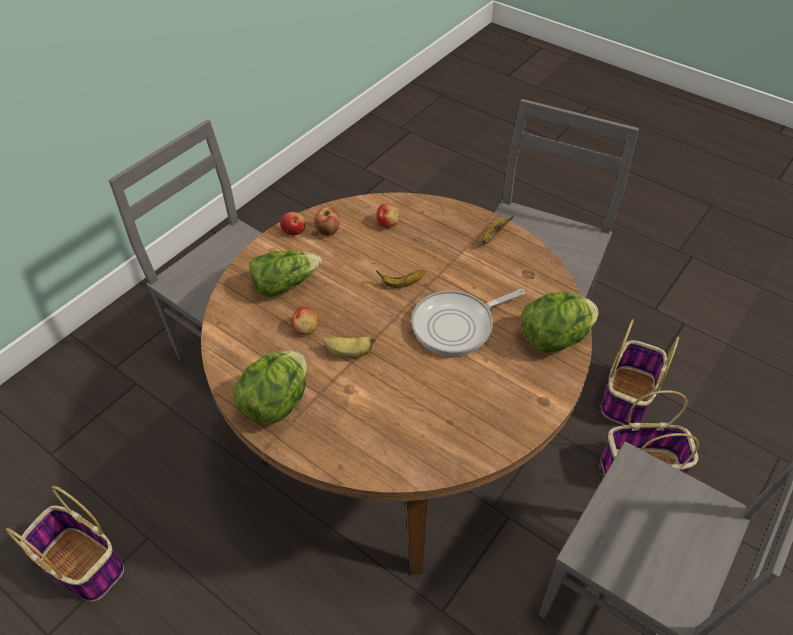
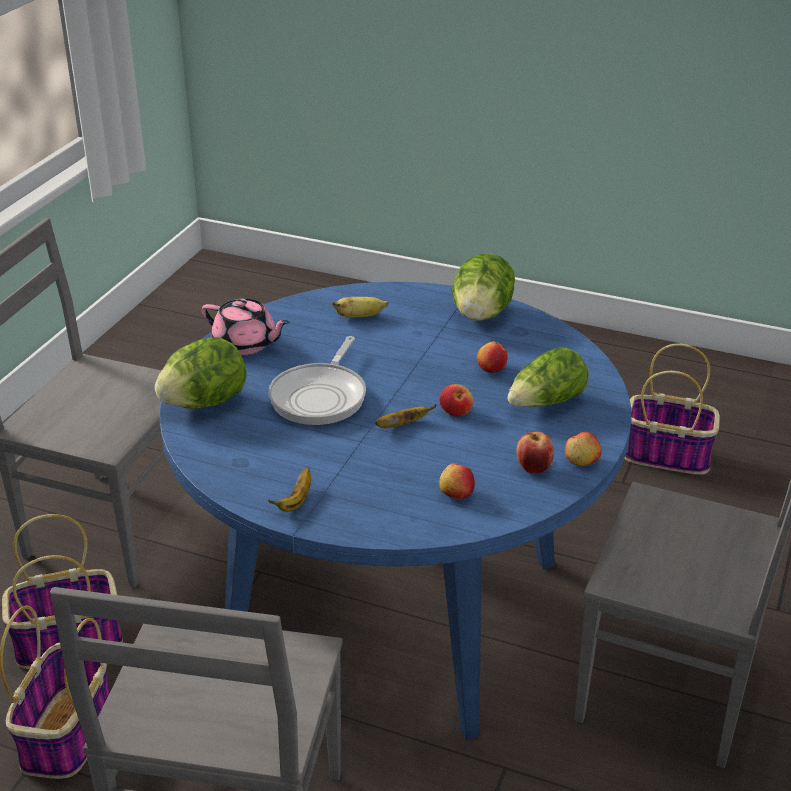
camera: 165 degrees right, 15 degrees down
(348, 353) = (432, 357): banana -> banana (360, 316)
(356, 289) = (456, 411): none -> apple
(396, 444) = (395, 609): brown dining table -> blue dining table
(457, 325) = (321, 396): frying pan -> frying pan turned 150 degrees clockwise
(514, 407) = (246, 344): none -> pink teapot

